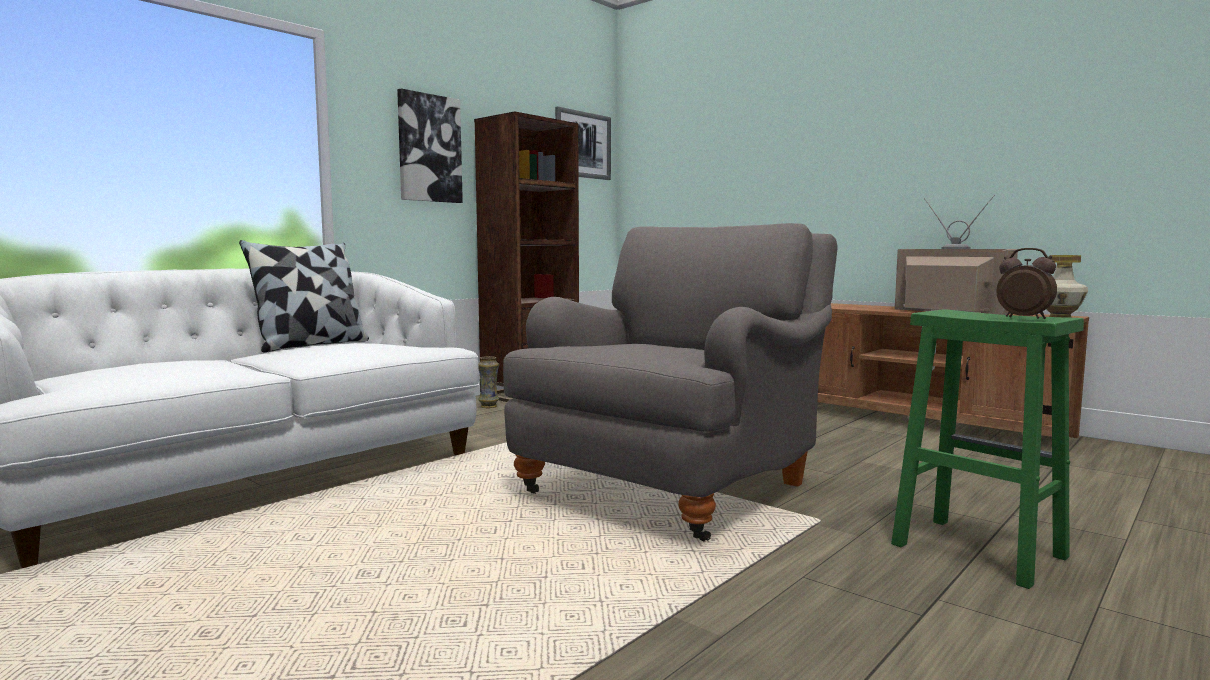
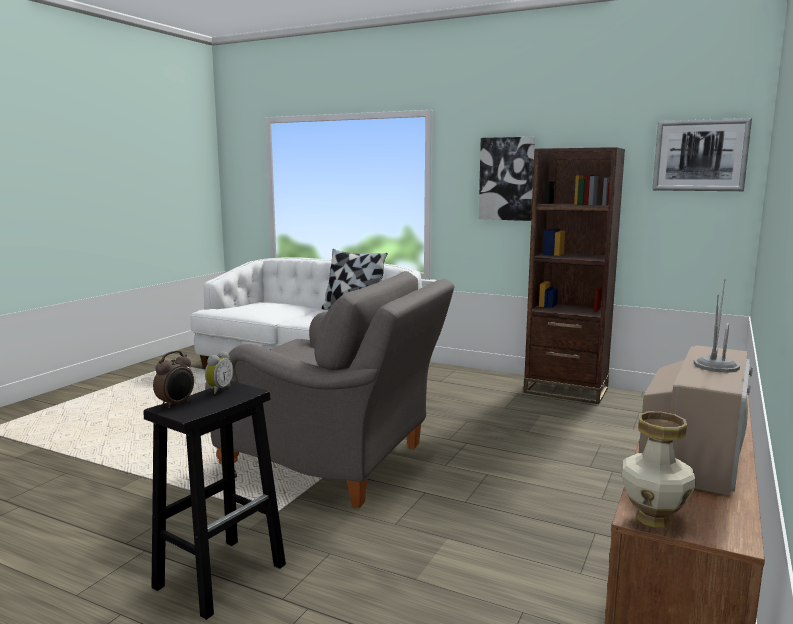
camera: 75 degrees right, 5 degrees up
(489, 406) = (506, 386): vase -> none
(954, 314) = (218, 390): none -> alarm clock
(975, 550) = (221, 575): green stool -> black stool

